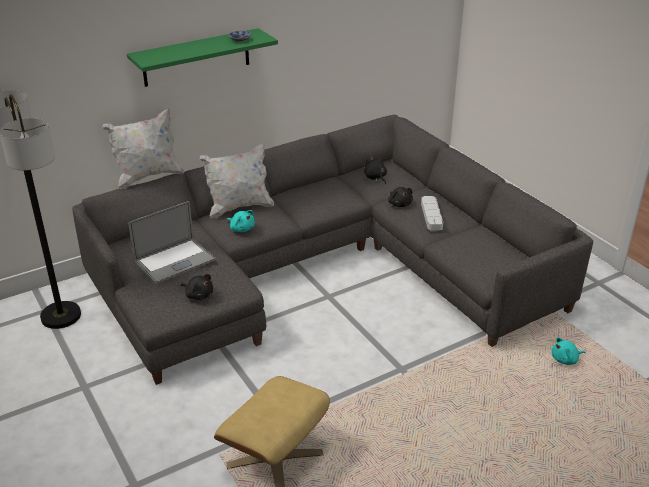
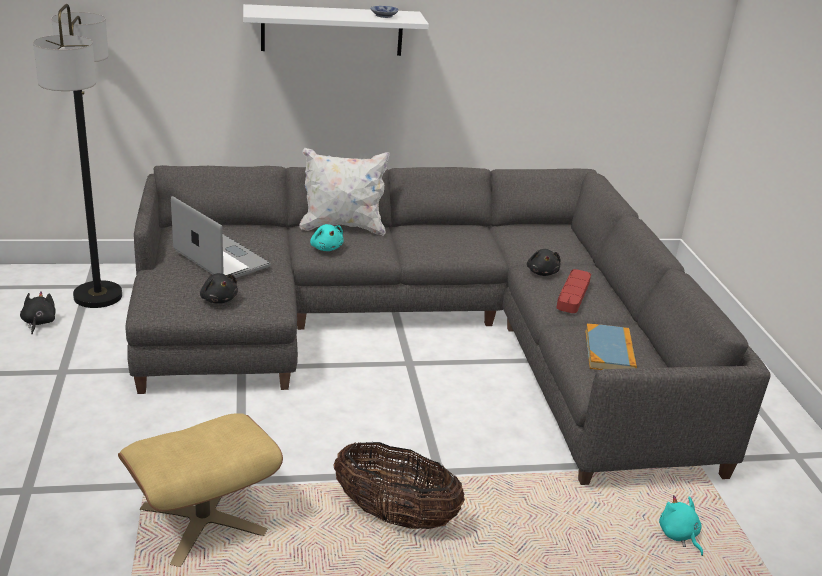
camera: 20 degrees right, 5 degrees down
(148, 177) = (243, 162): white pillow -> none
(175, 261) = (221, 258): laptop -> laptop turned 120 degrees counterclockwise
(196, 57) = (332, 30): green shelf -> white shelf
(375, 178) = (533, 238): black plush toy -> black plush toy (38, 323)
(395, 409) = (395, 515): none -> basket
(431, 215) = (573, 294): grey tray -> red tray
(481, 252) = (609, 351): none -> book
(565, 359) = (679, 535): turquoise plush toy -> turquoise plush toy turned 60 degrees clockwise

